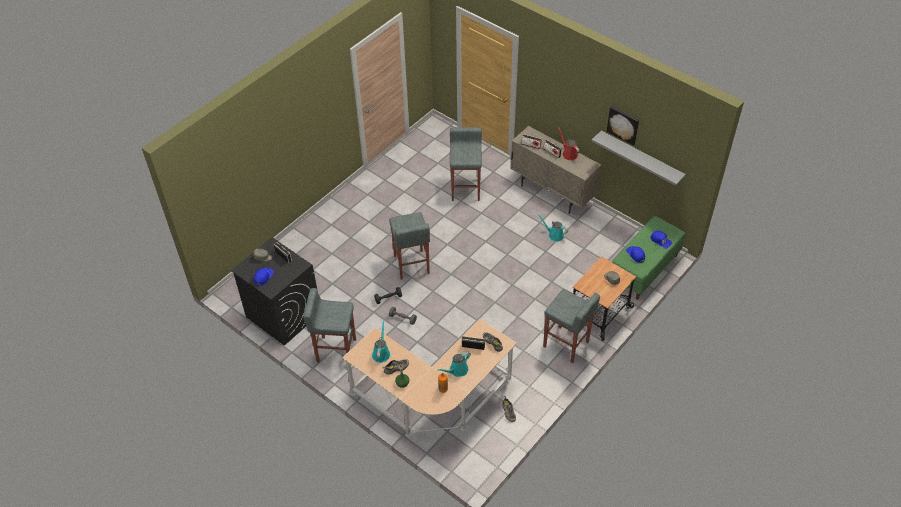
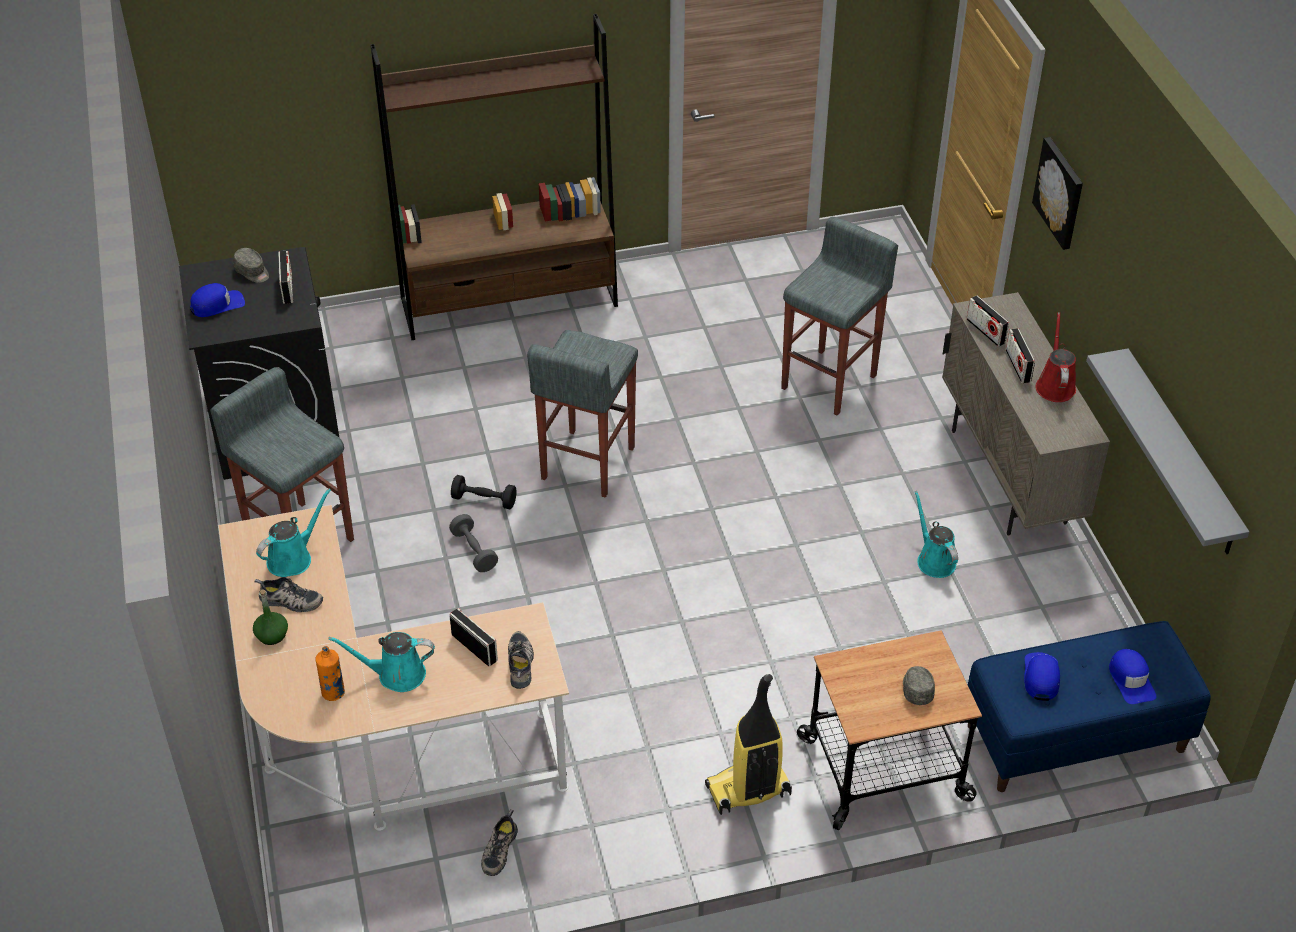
camera: 35 degrees right, 5 degrees down
(324, 219) = (510, 302): none -> brown bookcase
(566, 345) = (748, 791): grey stool -> vacuum cleaner
(623, 124) = (1167, 346): picture -> picture (1060, 192)
(644, 270) = (1075, 738): green bench -> blue bench

